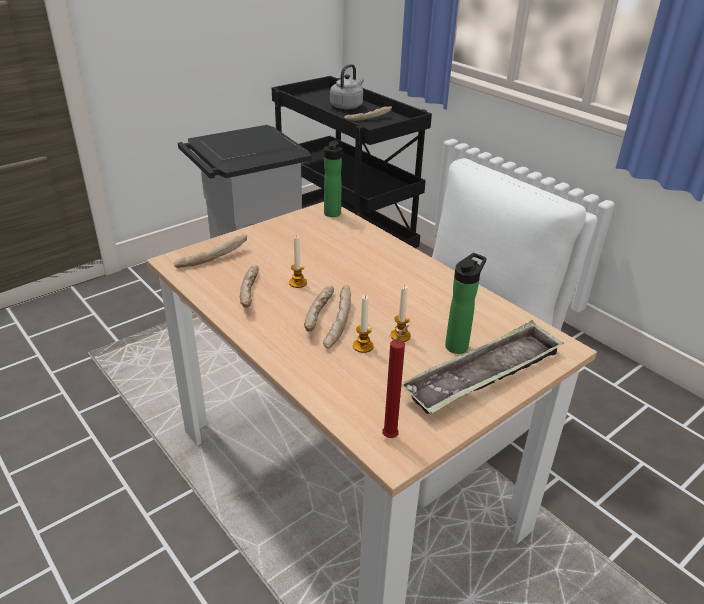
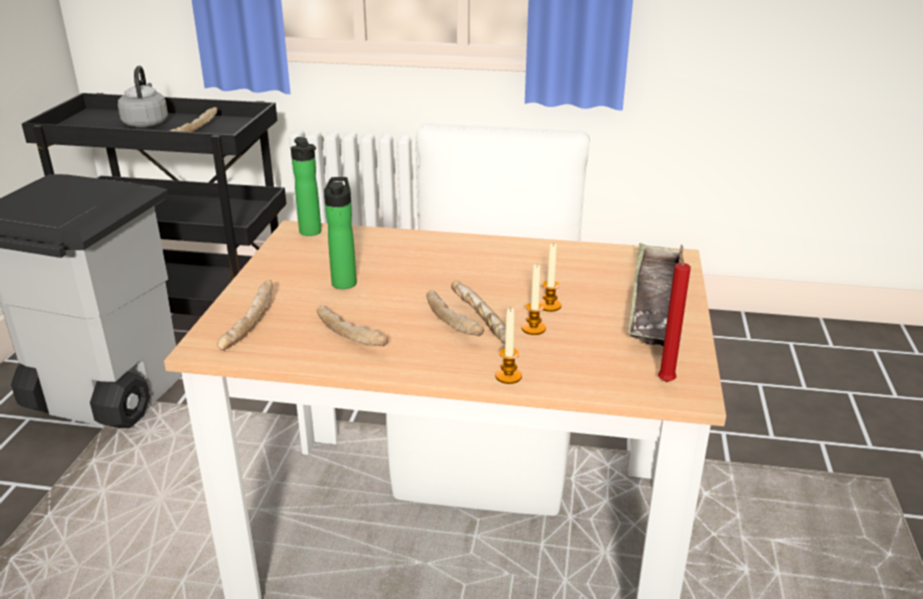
camera: 40 degrees left, 5 degrees down
(297, 283) = (384, 306): candle -> candle (508, 376)
(458, 345) = (604, 290): bottle -> bottle (344, 281)

